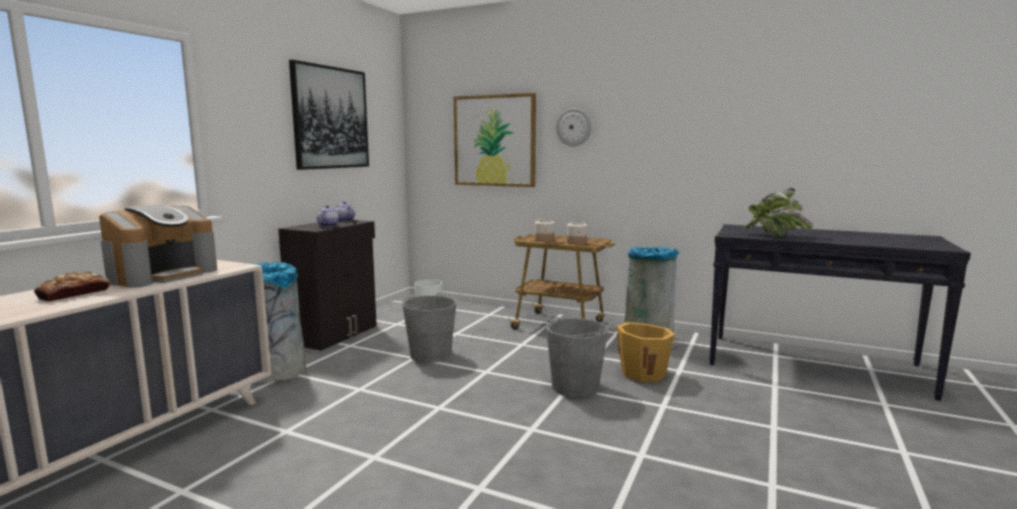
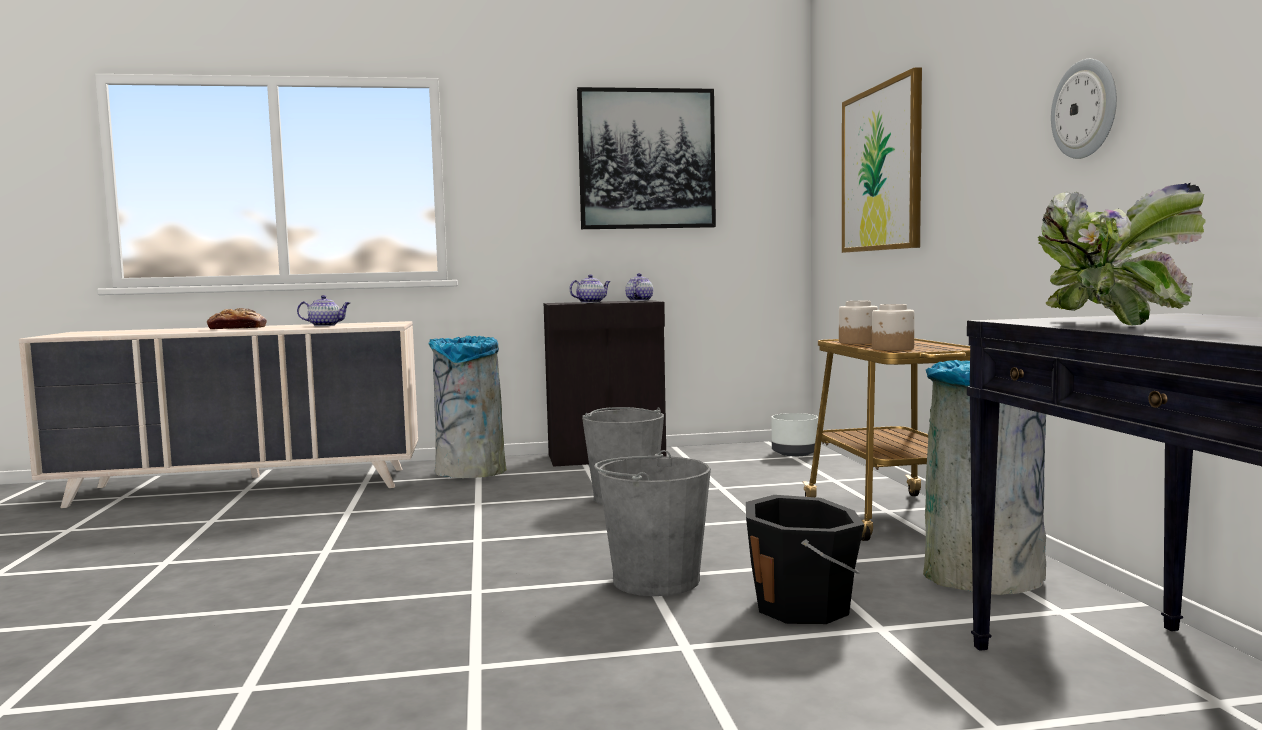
camera: 55 degrees right, 5 degrees down
(163, 275) = (325, 325): coffee machine -> teapot
(574, 127) = (963, 120): wall clock -> wall clock (1085, 109)
(643, 373) = (804, 606): orange bucket -> black bucket

